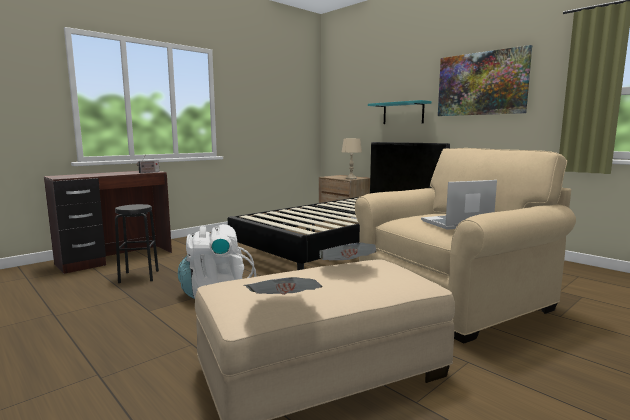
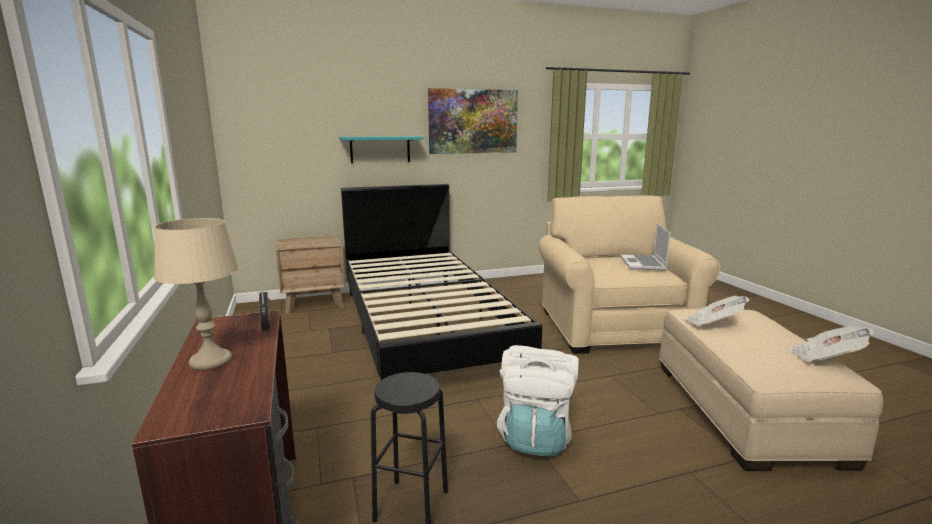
camera: 65 degrees left, 5 degrees up
(351, 178) = (330, 242): beige table lamp -> beige table lamp (211, 361)

